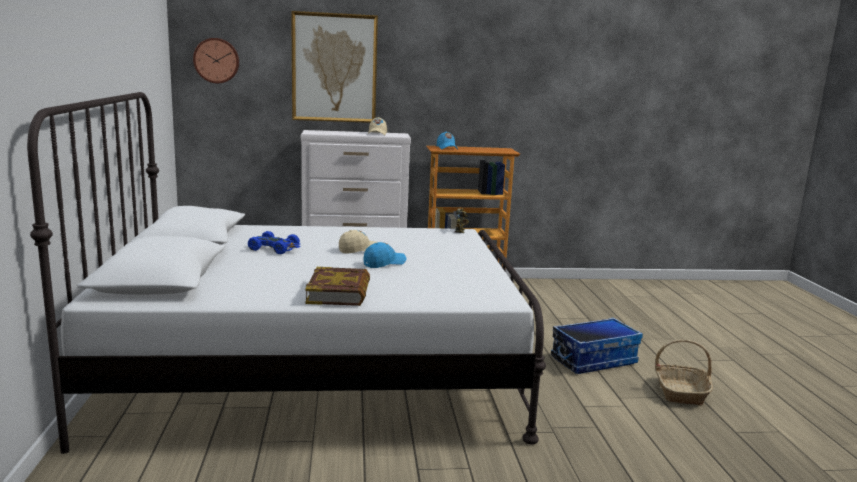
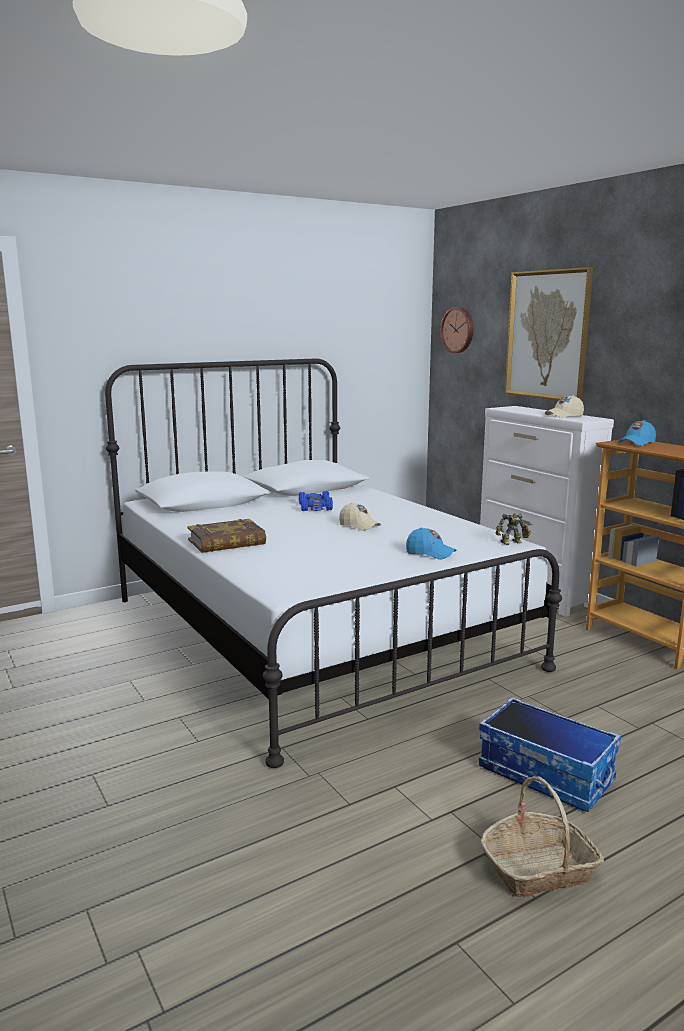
camera: 65 degrees right, 0 degrees up
(384, 263) = (332, 539): blue cap -> blue cap (430, 553)

